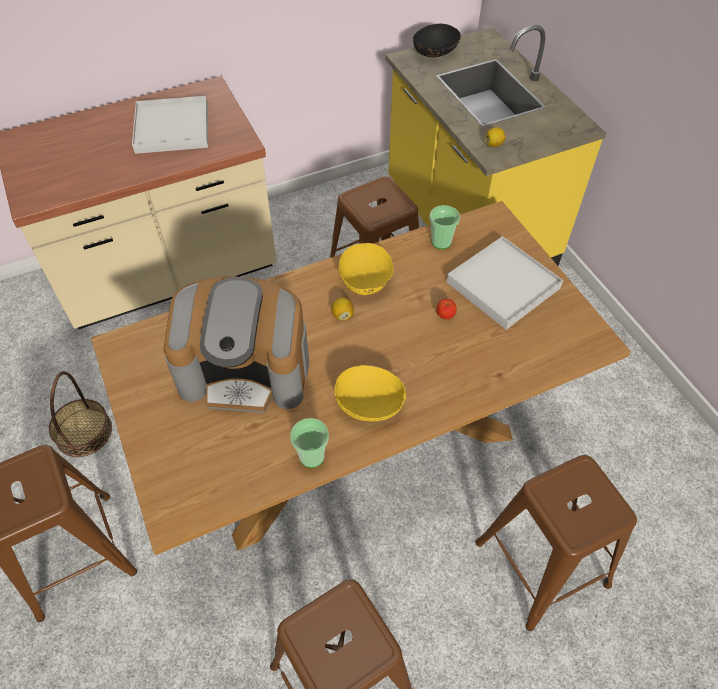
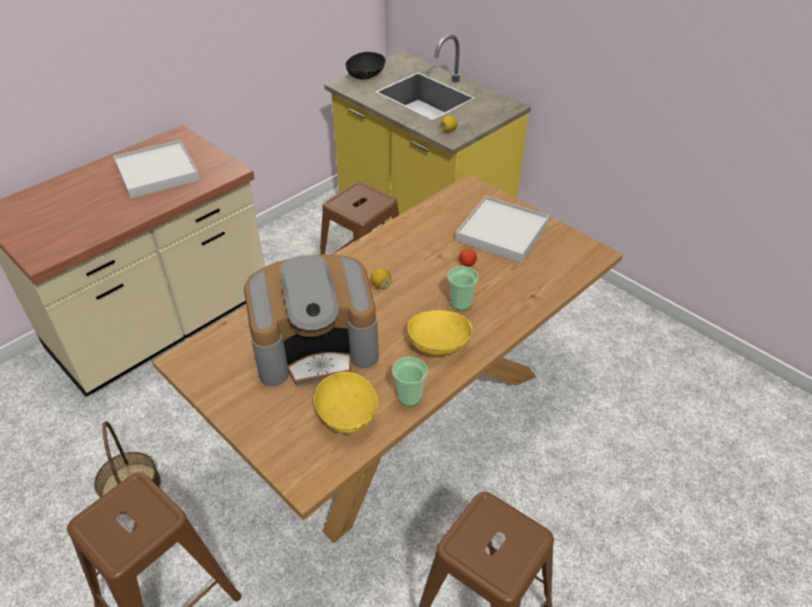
camera: 20 degrees left, 10 degrees down
(366, 282) = (388, 256): yellow bowl -> yellow bowl (348, 416)
(441, 242) = (436, 213): cup -> cup (460, 303)
(542, 564) = (604, 465): brown stool -> none

